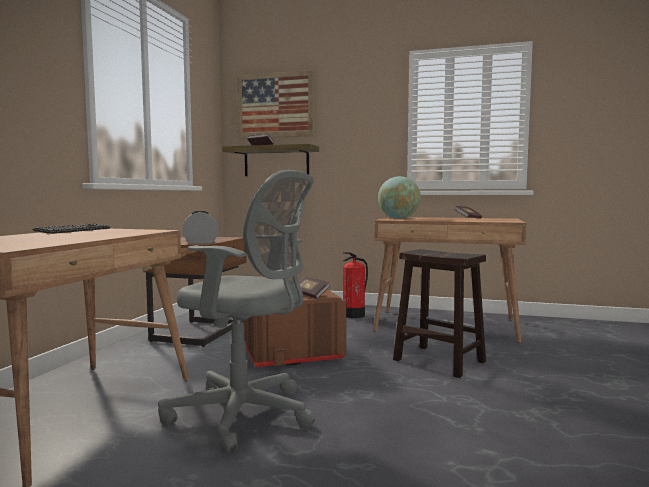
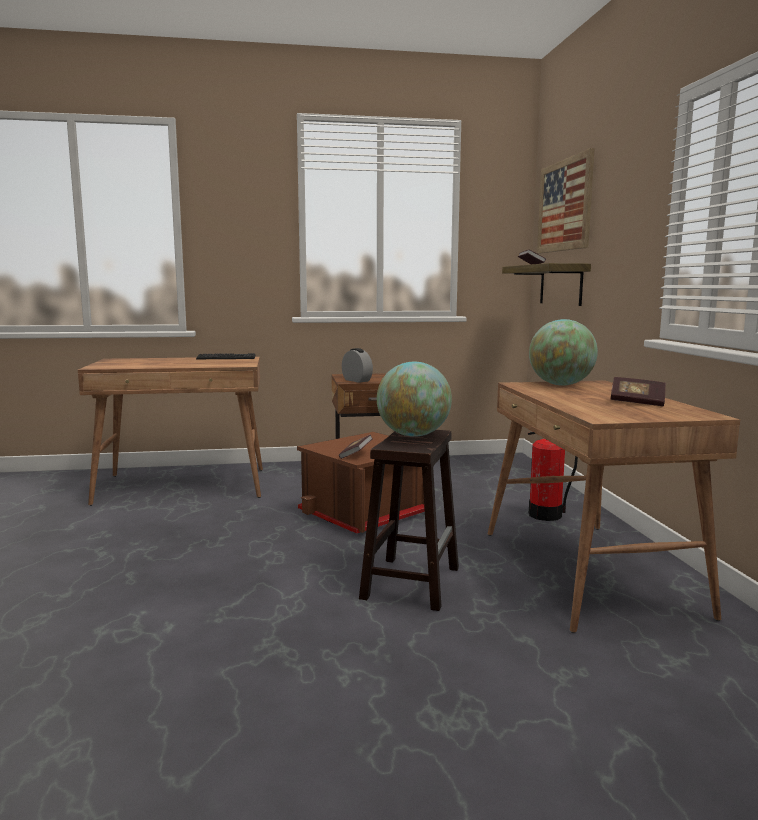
camera: 65 degrees right, 5 degrees up
(246, 415) = (203, 528): grey office chair -> none
(431, 252) = (413, 435): none -> globe

